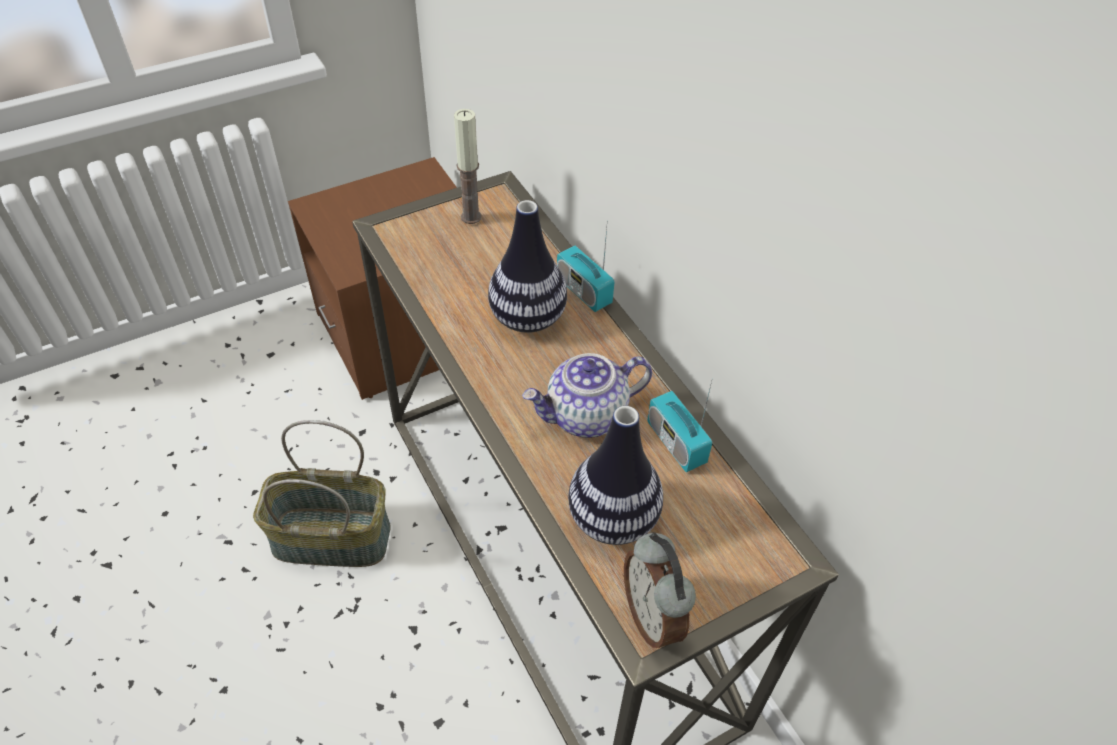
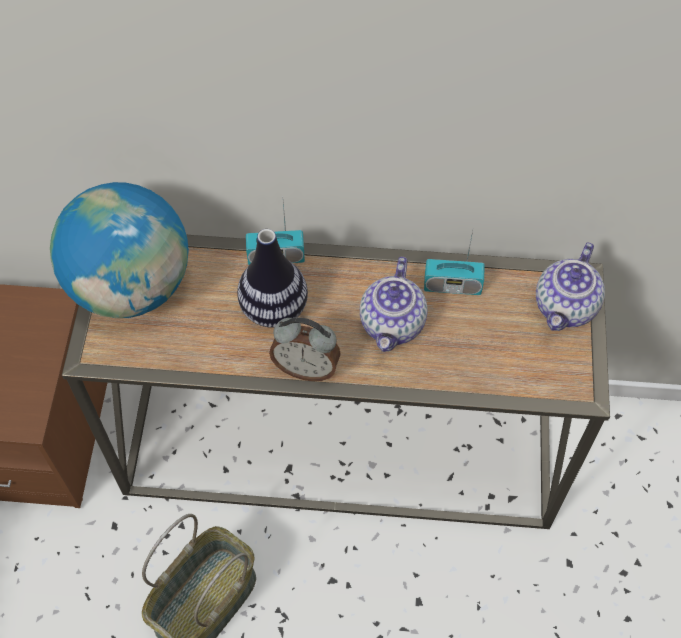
camera: 55 degrees left, 10 degrees up
(471, 217) = (132, 286): candle -> globe
(613, 518) = (487, 358): vase -> none
(653, 616) = (571, 378): alarm clock -> alarm clock (306, 367)
(743, 563) = (566, 307): none -> teapot

